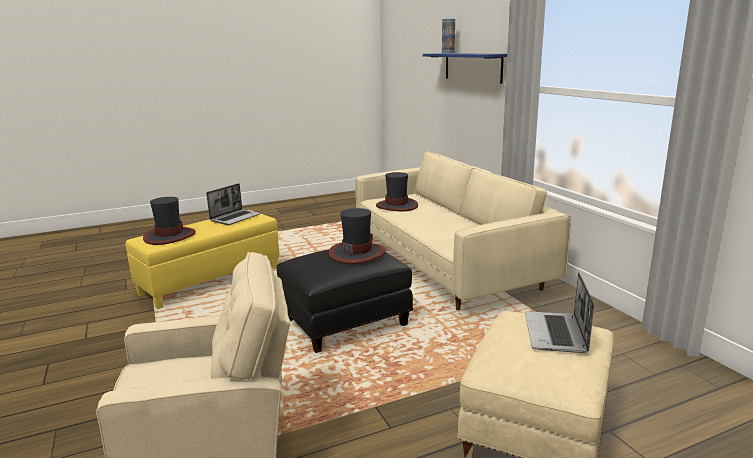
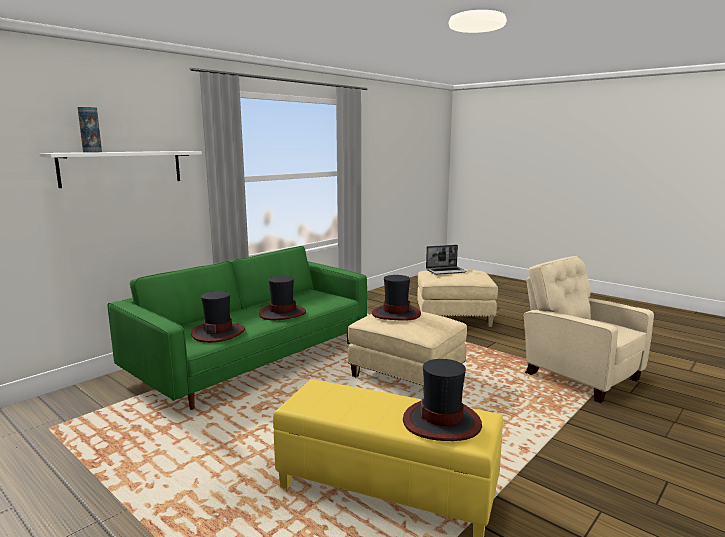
camera: 115 degrees left, 5 degrees down
(235, 218) = (329, 403): laptop -> none
(345, 323) = (407, 376): black ottoman -> beige ottoman
(428, 224) = (282, 313): none -> hat
(446, 263) = (253, 359): beige sofa -> green sofa
(472, 67) = (122, 168): blue shelf -> white shelf

